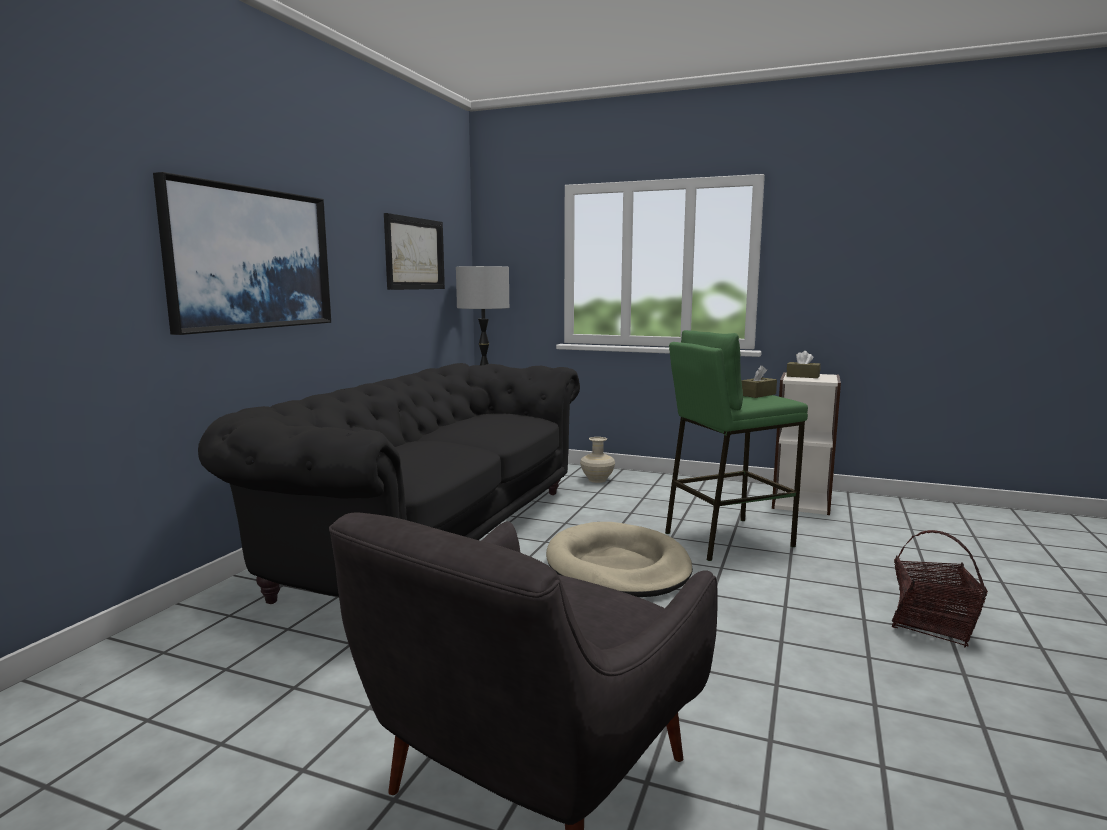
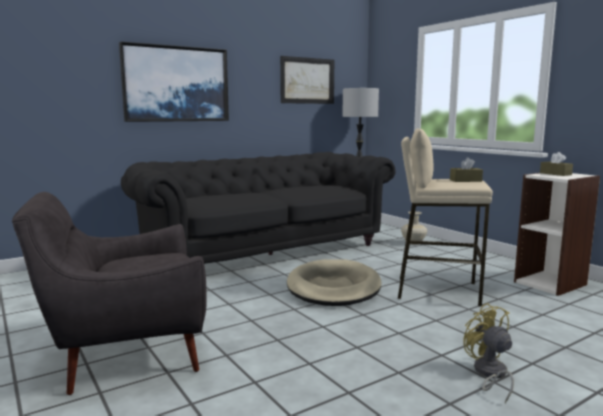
camera: 35 degrees right, 0 degrees up
(727, 539) = (437, 290): green stool -> beige stool
(932, 626) = (489, 374): basket -> yellow fan

